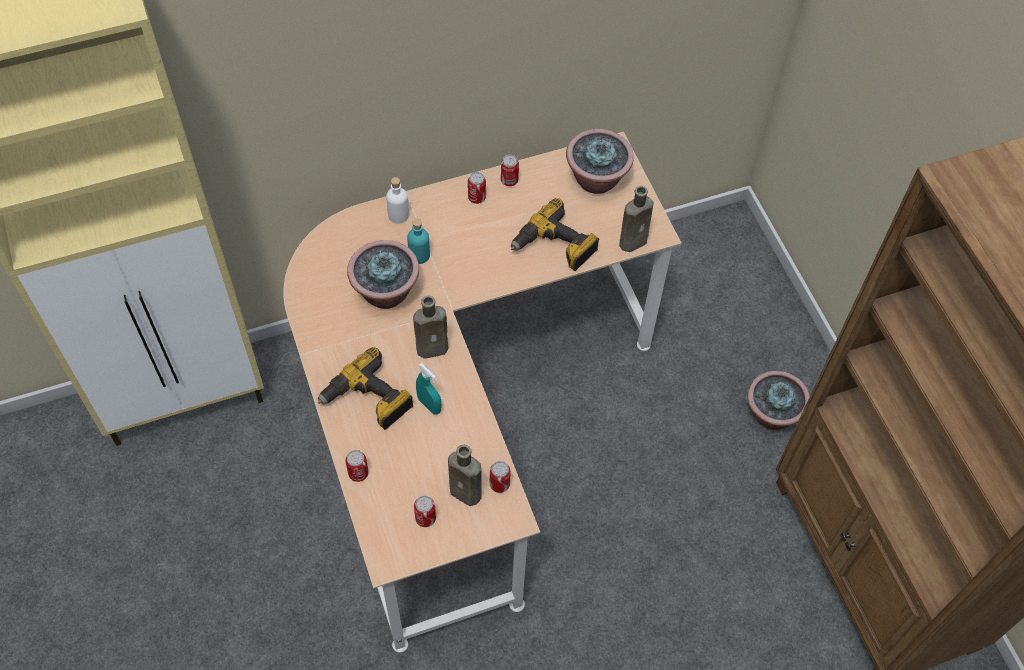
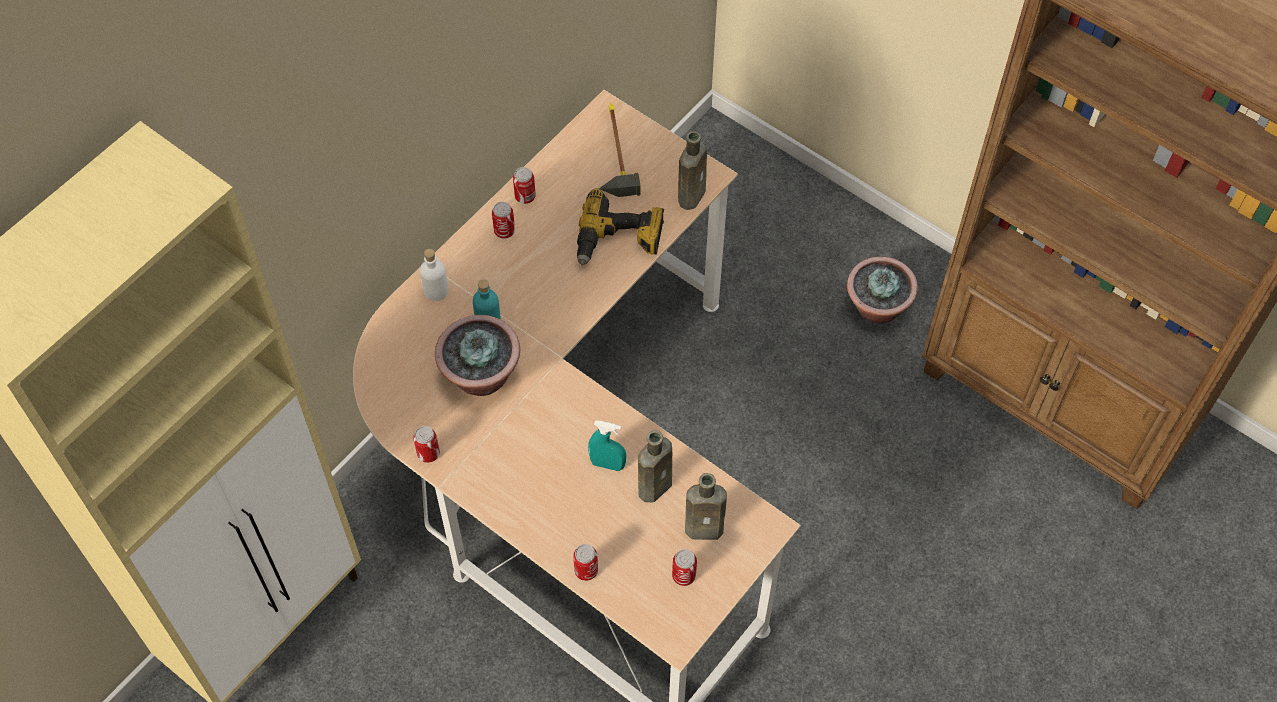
camera: 30 degrees left, 0 degrees up
(368, 400) = (543, 493): power drill -> none
(434, 348) = (572, 405): brown bottle -> brown bottle (656, 485)
(499, 484) = (731, 502): can -> can (428, 454)
(596, 179) = (612, 151): potted plant -> hammer

